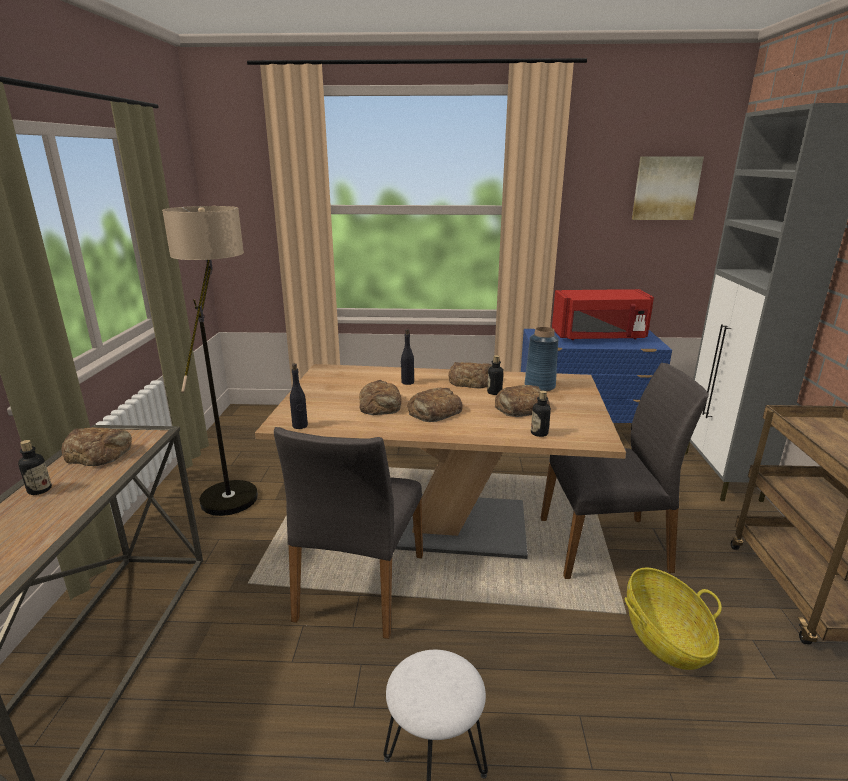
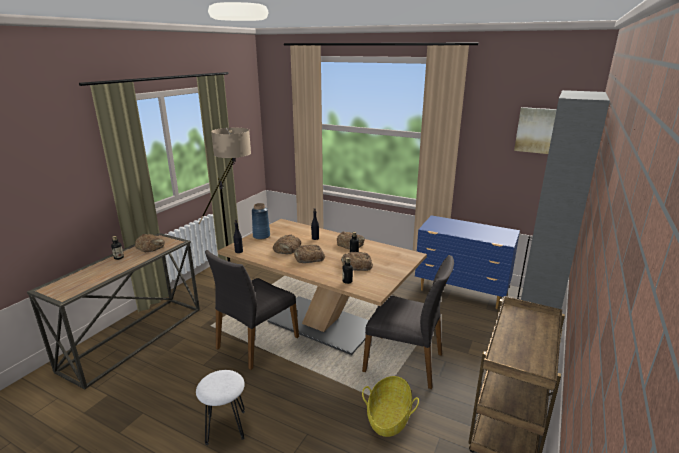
camera: 25 degrees right, 0 degrees up
(540, 386) = (384, 255): blue vase -> blue vase (261, 236)
(599, 337) = (474, 229): red microwave -> none

